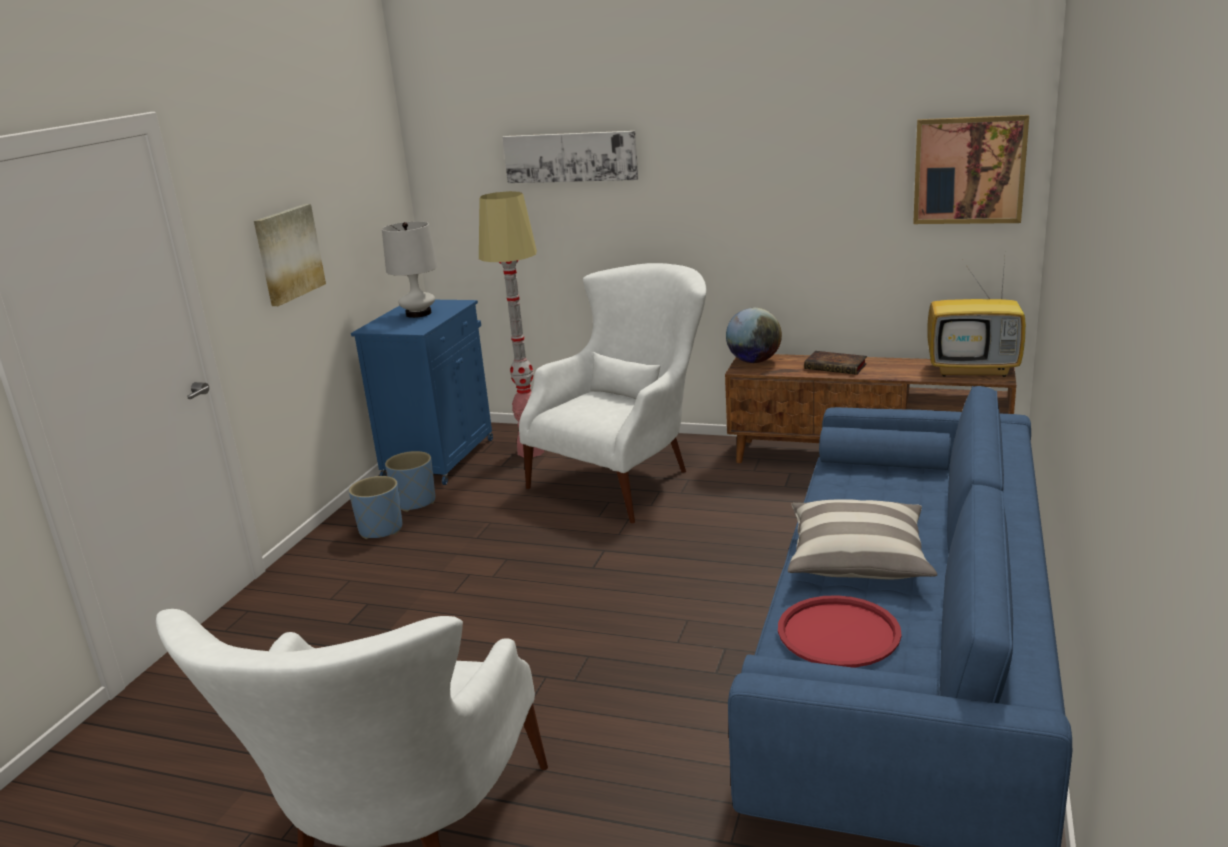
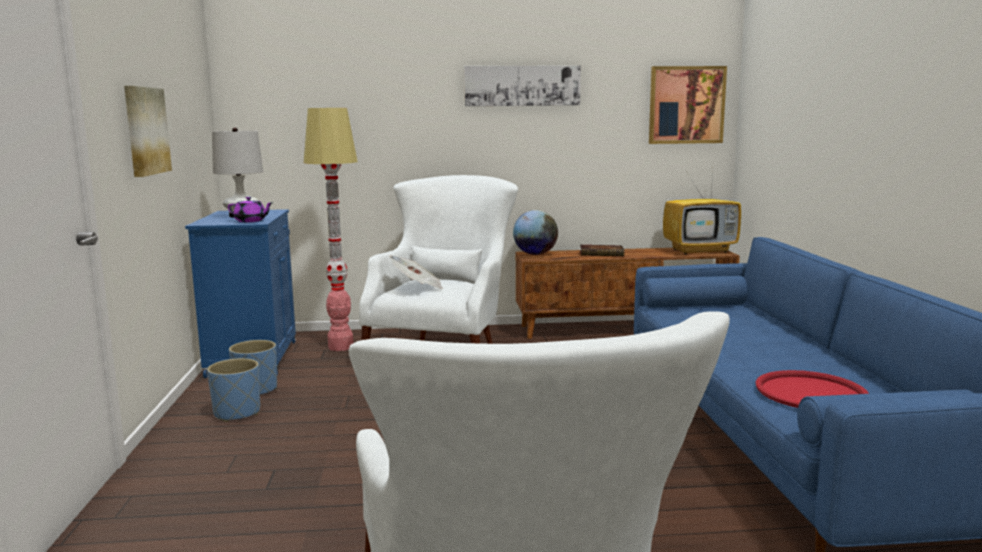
camera: 25 degrees left, 10 degrees down
(414, 327) = (251, 221): none -> purple teapot
(570, 157) = (375, 87): picture -> picture (522, 86)
(580, 407) = (418, 287): none -> newspaper
(857, 559) = (756, 353): pillow -> none

